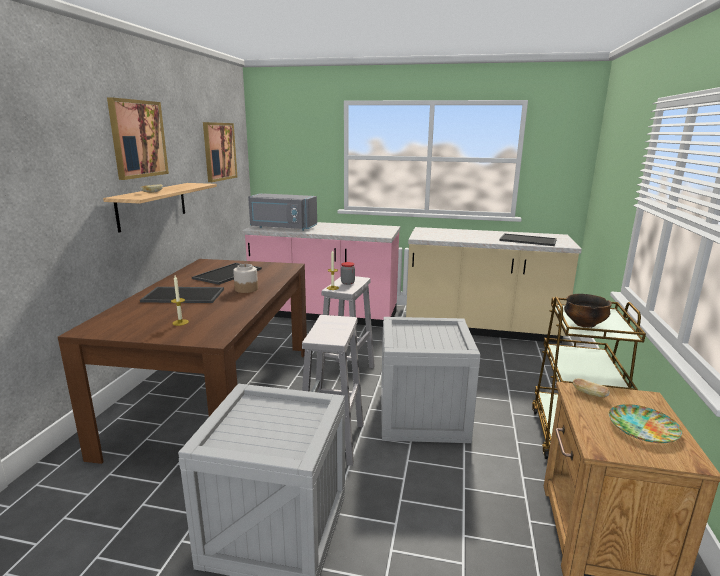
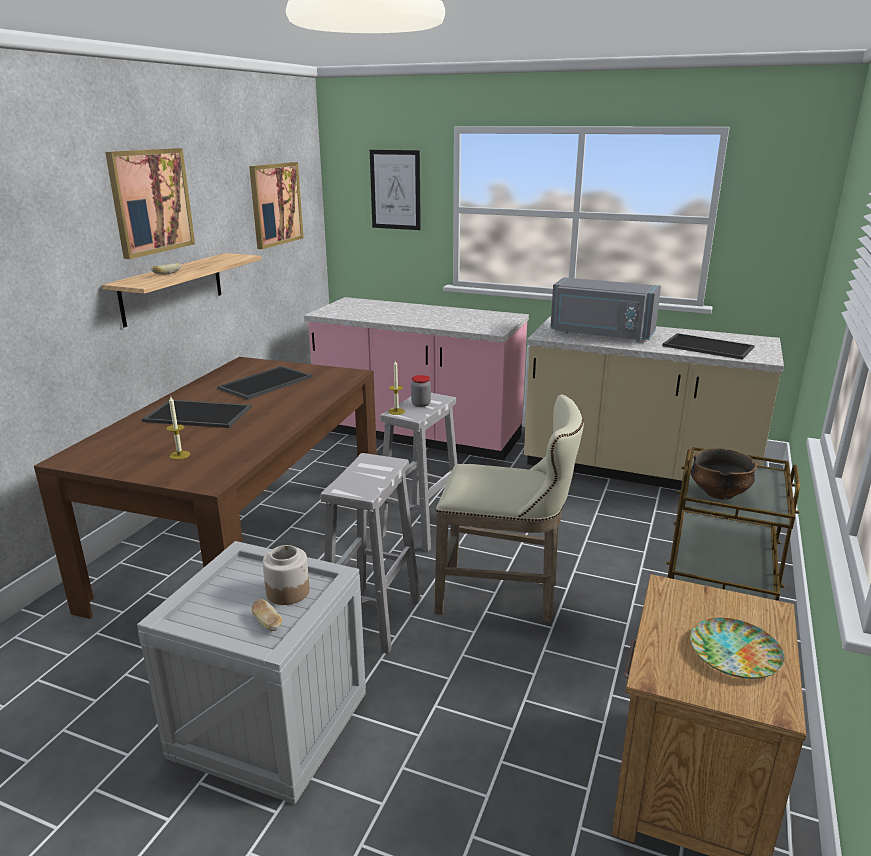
camera: 10 degrees right, 5 degrees up
(246, 289) = (279, 409): jar -> jar (288, 591)
(282, 228) = (359, 312): grey microwave -> grey microwave (601, 334)
(302, 144) = (395, 190): none -> picture
(423, 417) = (504, 597): crate -> beige stool
(589, 394) = (687, 597): bread -> bread (267, 623)

